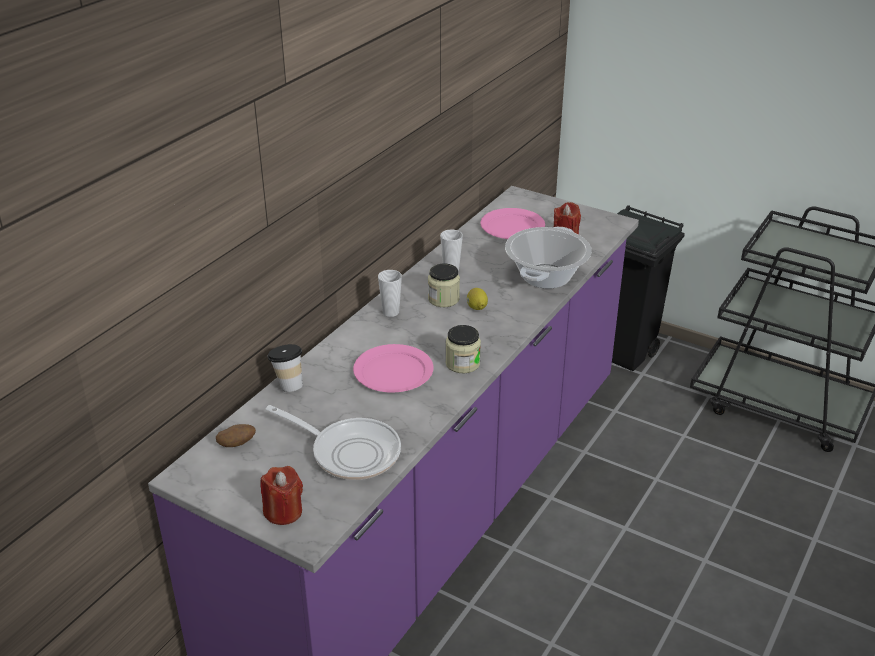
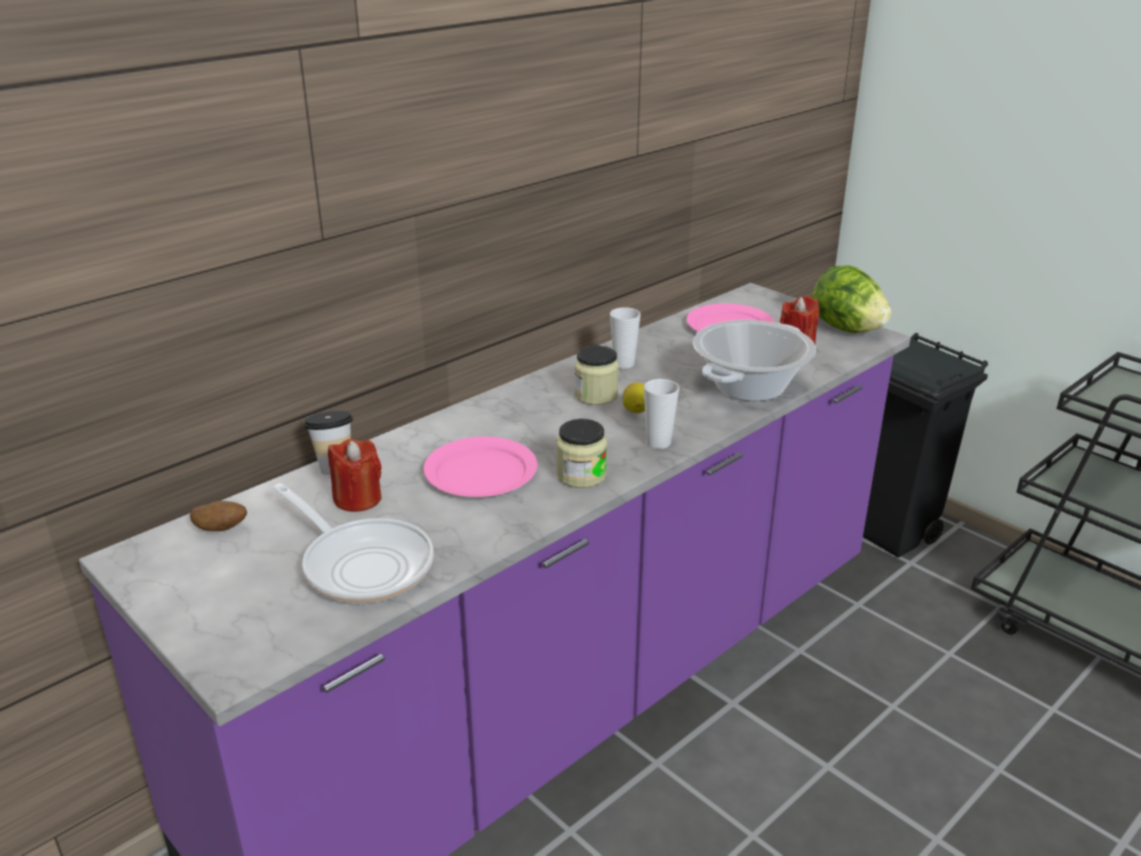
camera: 15 degrees right, 5 degrees down
(283, 512) = (223, 628): red candle -> red candle (358, 499)
(390, 312) = (518, 401): cup -> cup (658, 443)
(593, 218) = (846, 329): none -> lettuce

